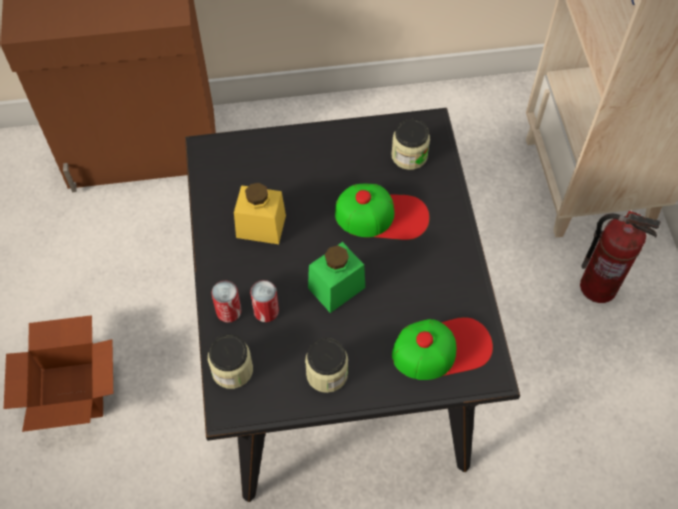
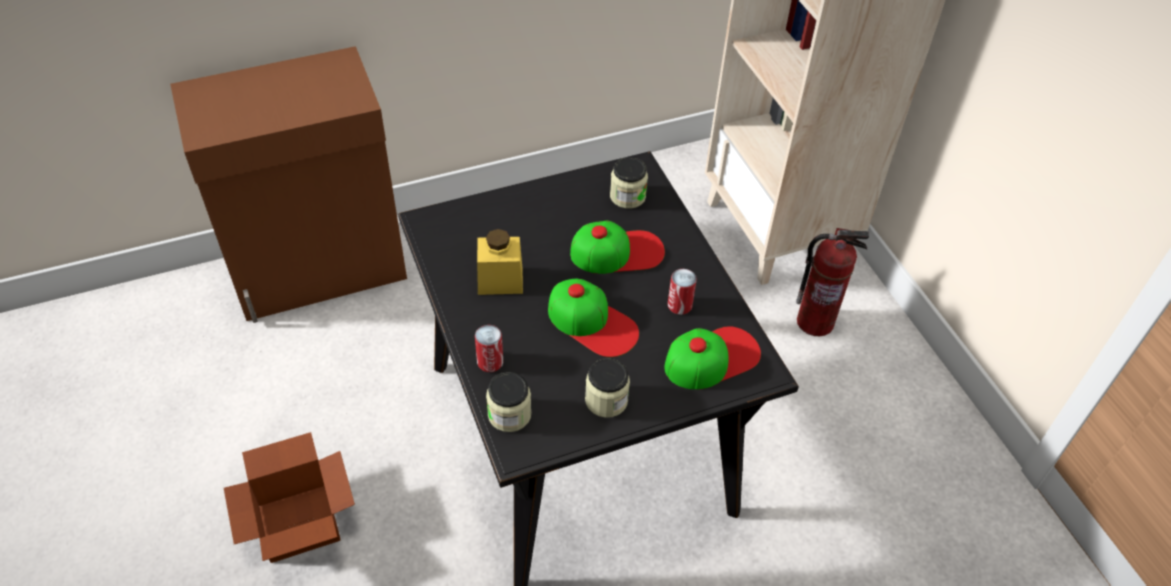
camera: 15 degrees left, 10 degrees down
(266, 311) = (528, 355): can -> can (679, 305)
(336, 288) = (592, 322): green jar -> cap

